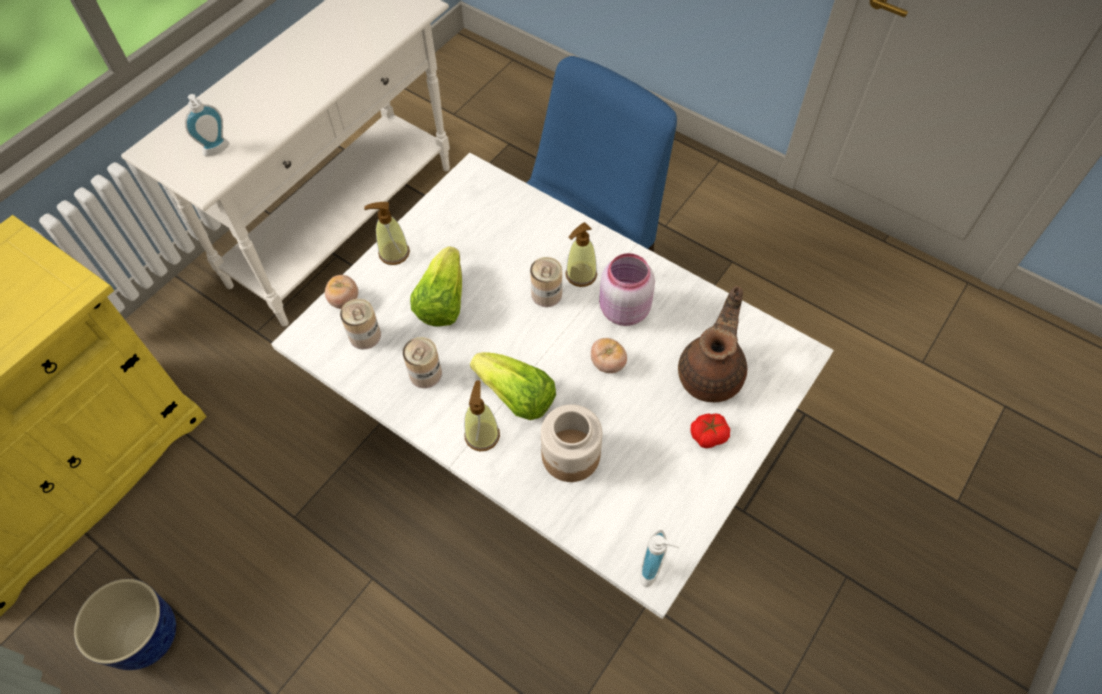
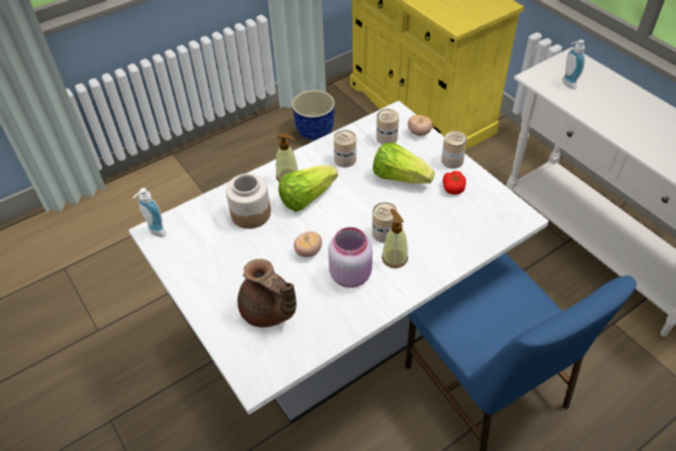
camera: 110 degrees right, 10 degrees down
(394, 253) = (452, 160): soap dispenser -> can
(708, 435) = (223, 291): tomato -> tomato (453, 188)

